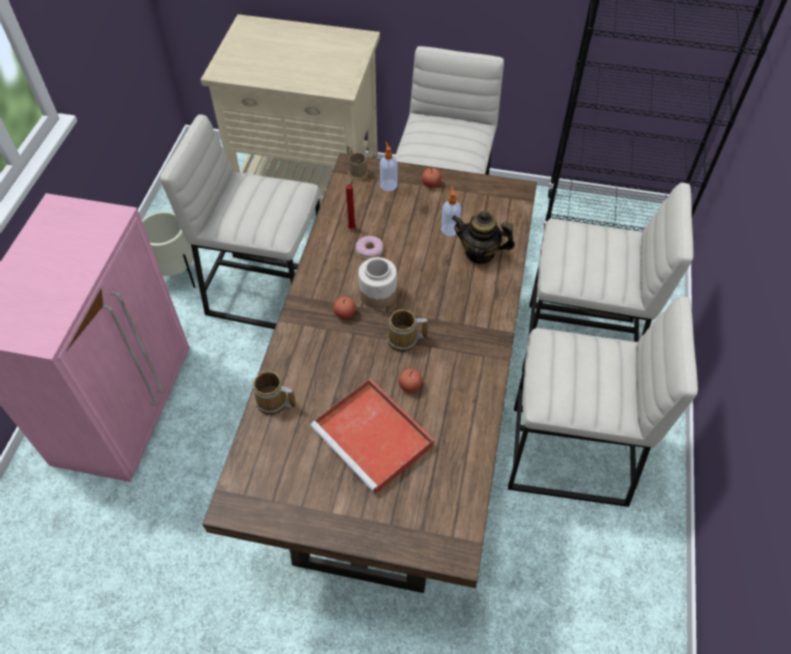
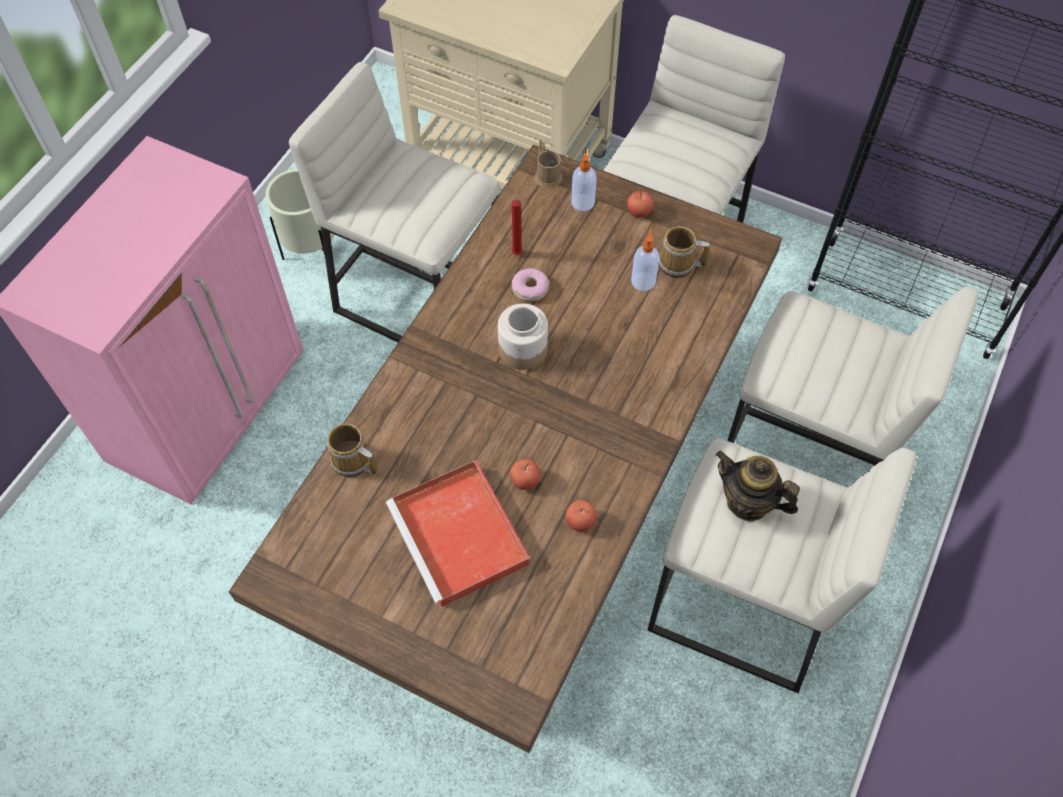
camera: 15 degrees right, 5 degrees up
(345, 313) = (473, 366): apple -> apple (580, 521)
(405, 340) = (537, 419): mug -> mug (679, 265)
(480, 253) = (671, 323): teapot -> teapot (748, 502)

